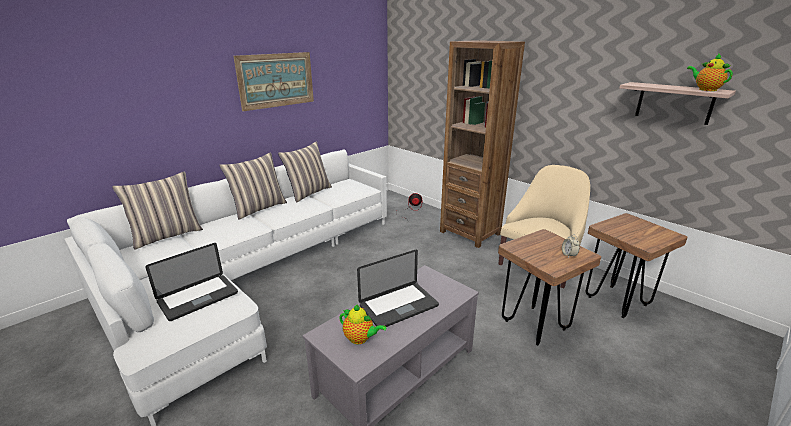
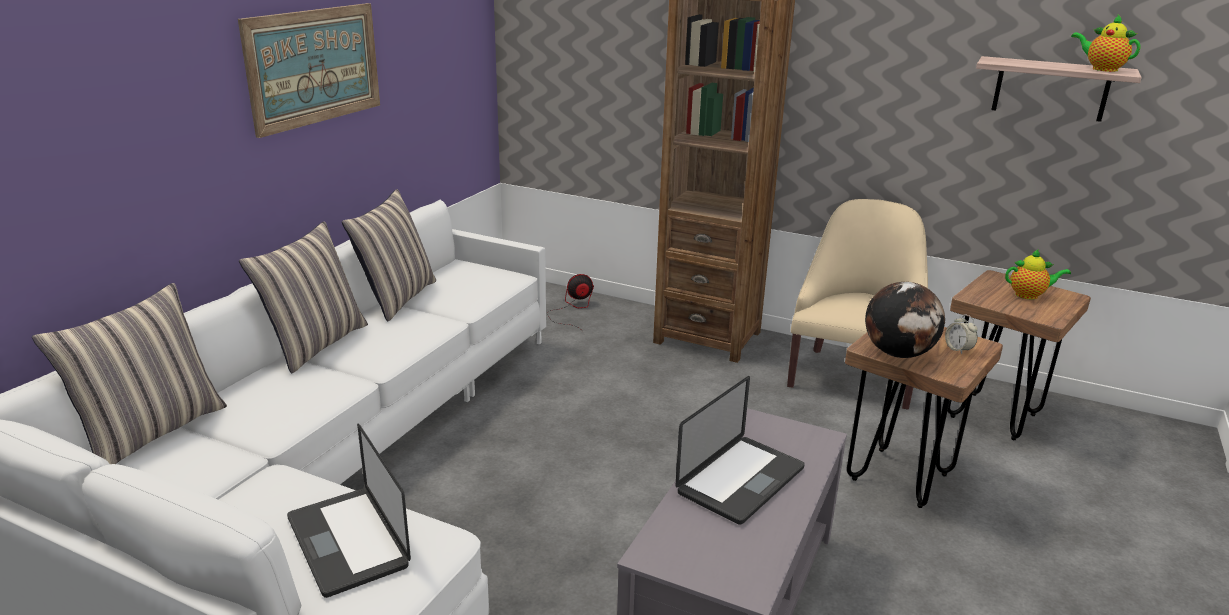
camera: 20 degrees left, 0 degrees up
(198, 298) = (348, 542): laptop -> laptop turned 120 degrees clockwise
(360, 339) = (721, 547): teapot -> teapot (1029, 295)
(528, 252) = (898, 354): none -> globe

